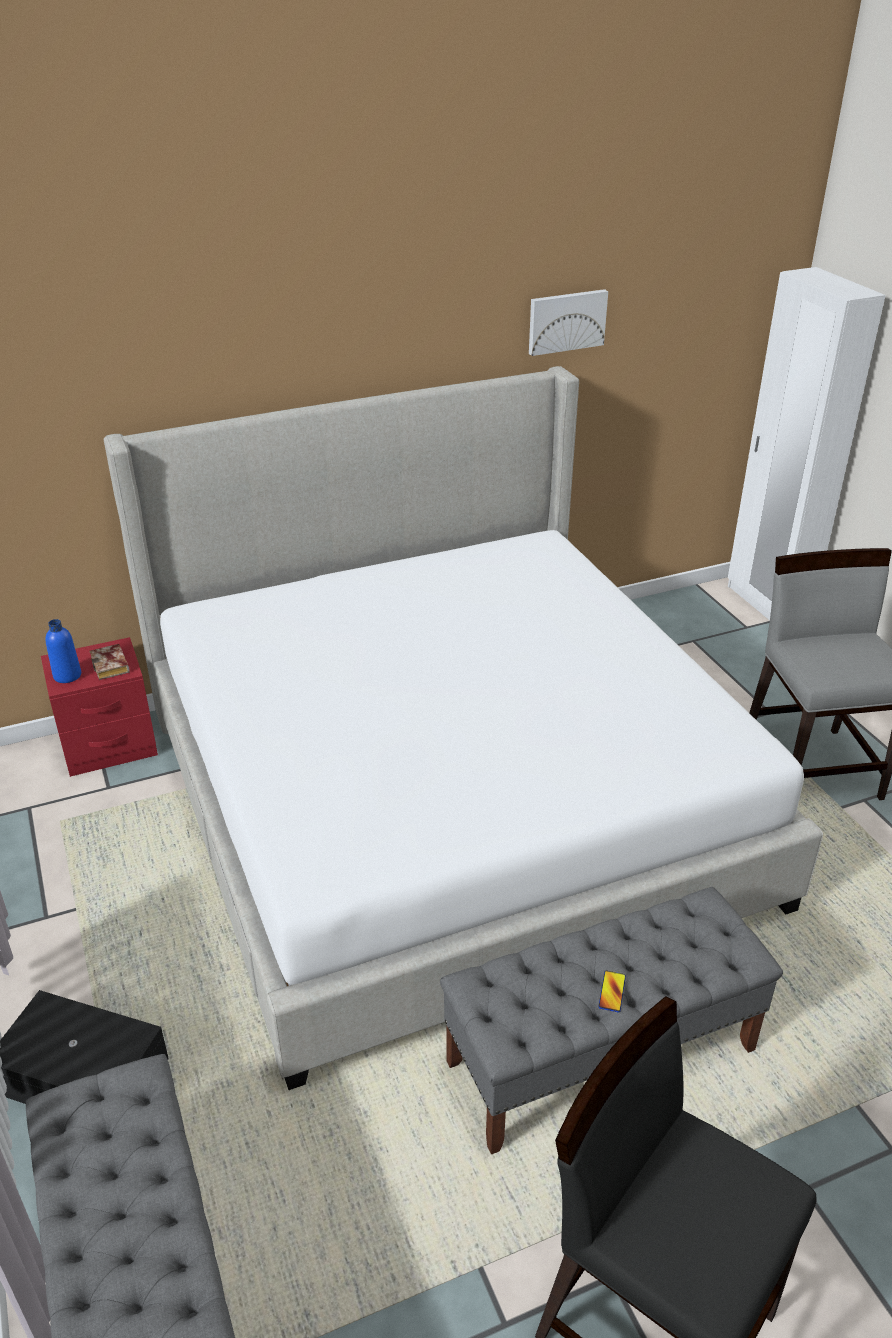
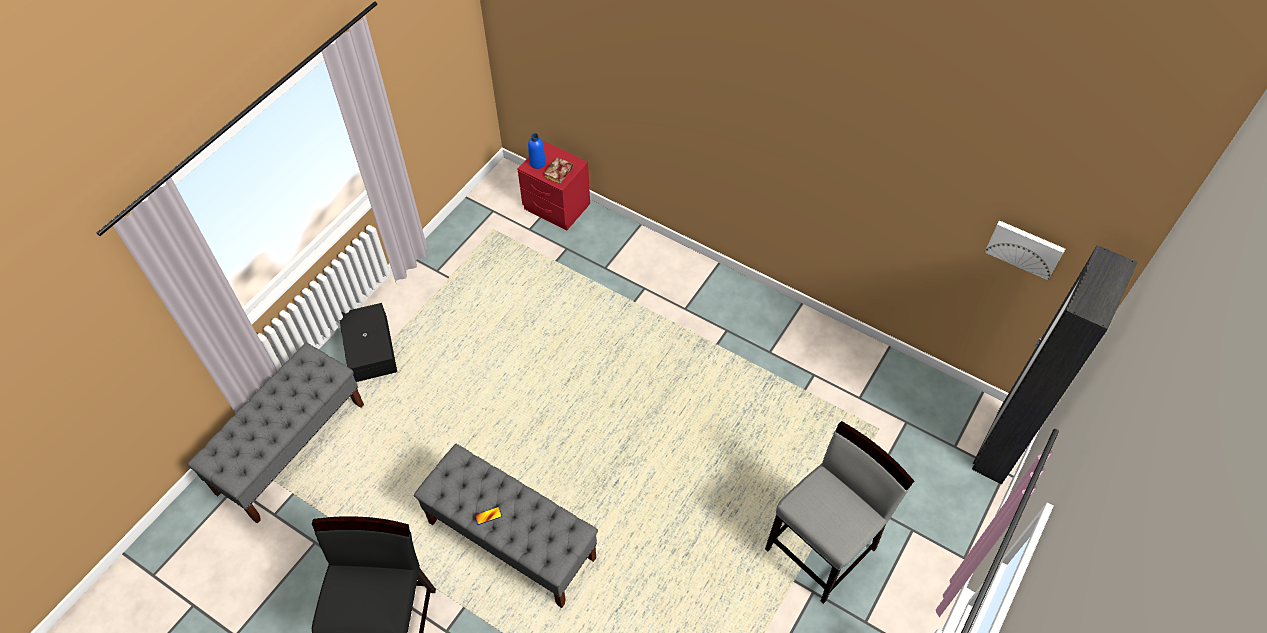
camera: 55 degrees right, 20 degrees up
(446, 803) = (633, 376): bed -> none
(566, 321) = (903, 167): picture -> picture (1025, 248)
(767, 604) = (999, 447): white wardrobe -> black wardrobe

